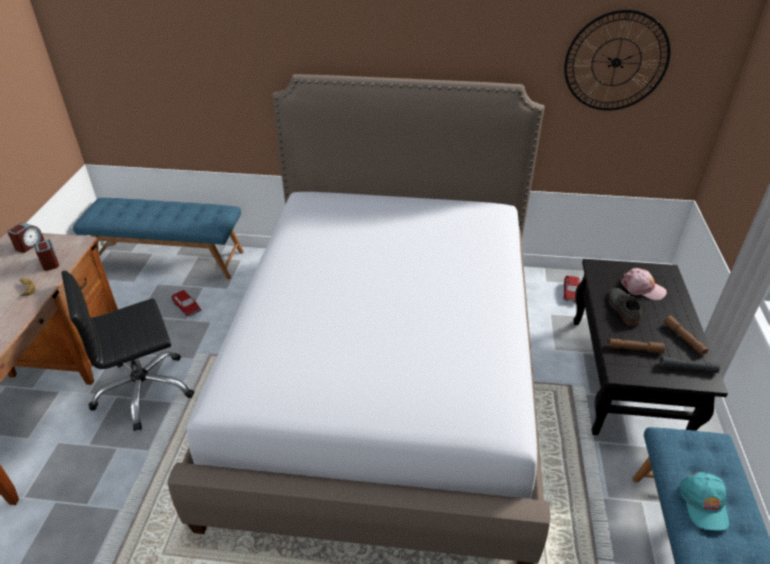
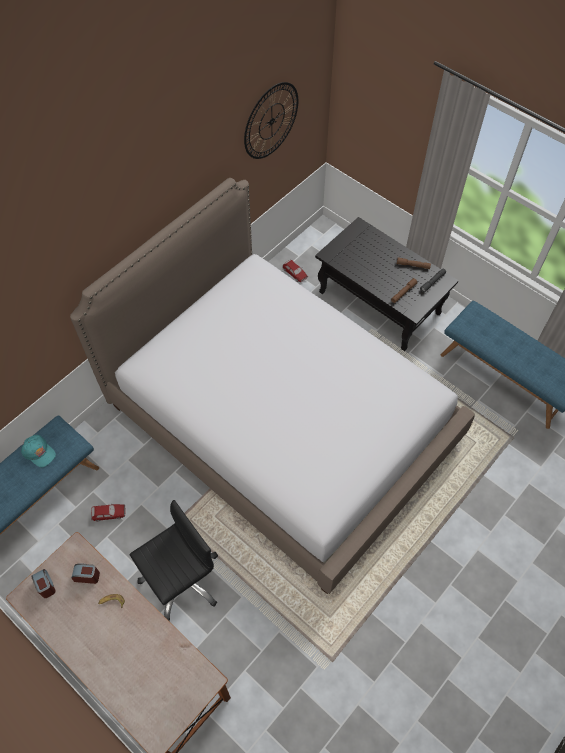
camera: 55 degrees left, 20 degrees up
(144, 391) = (181, 579): black office chair -> black office chair turned 135 degrees counterclockwise
(622, 308) = (371, 272): grey shoe -> none
(642, 288) = (363, 249): pink cap -> none
(704, 504) = (502, 345): turquoise cap -> turquoise cap (39, 452)

